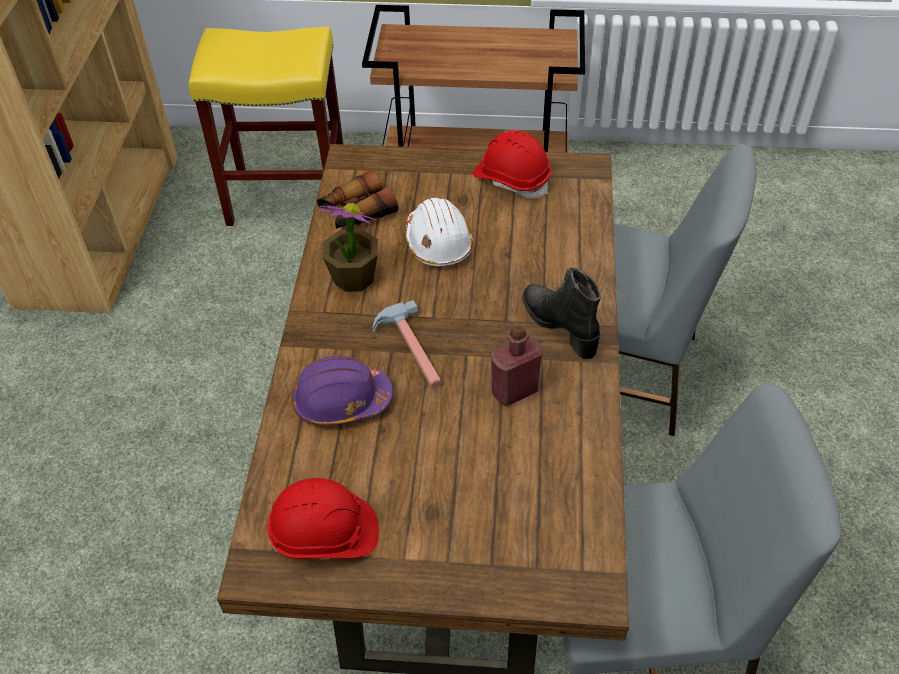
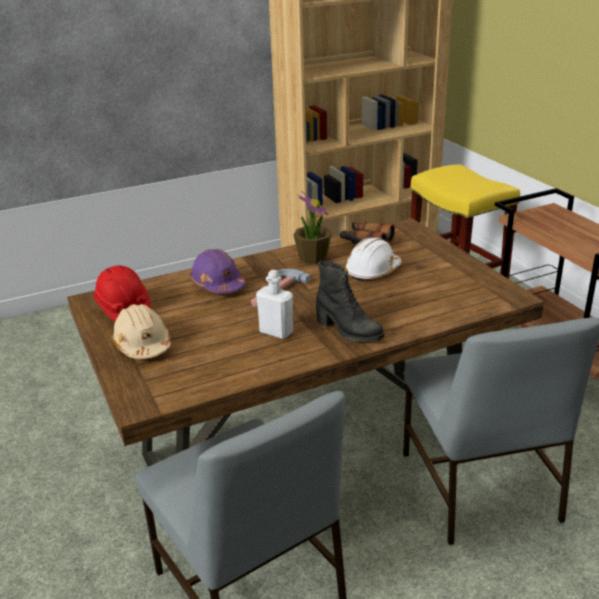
camera: 60 degrees right, 20 degrees down
(444, 542) = (142, 344): none -> beige hard hat
(512, 179) = (462, 275): red hard hat -> none
(514, 391) = (276, 332): red bottle -> white bottle
(560, 326) = (348, 331): black boot -> black boot turned 105 degrees clockwise

